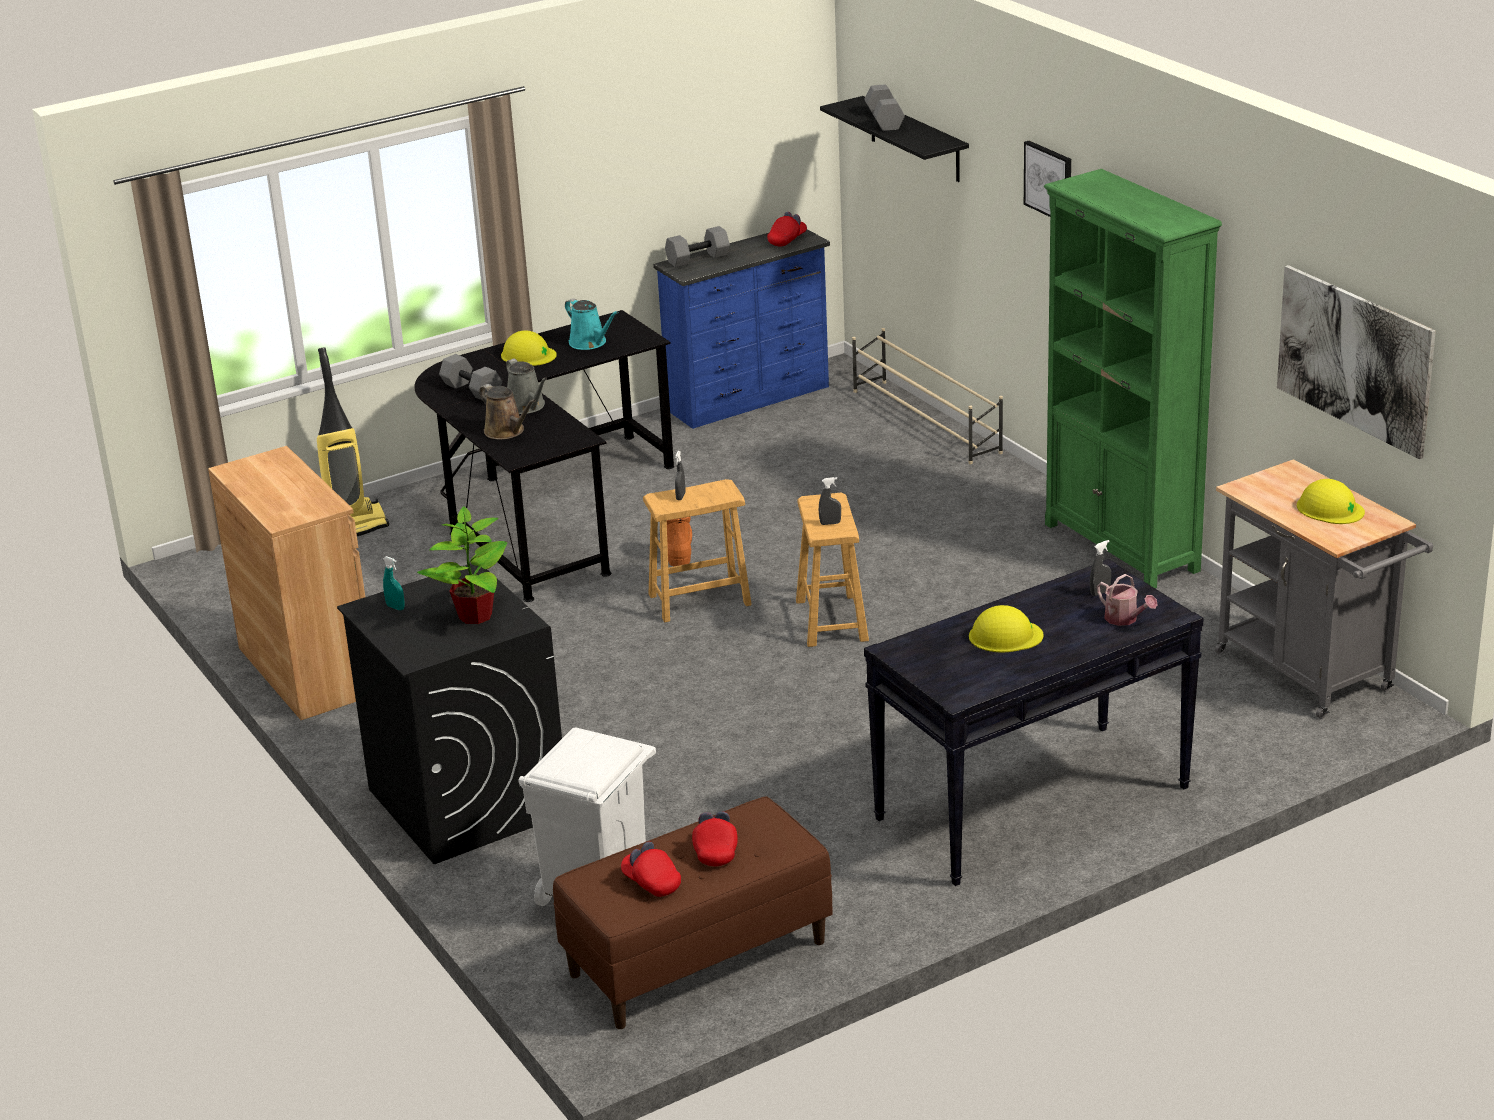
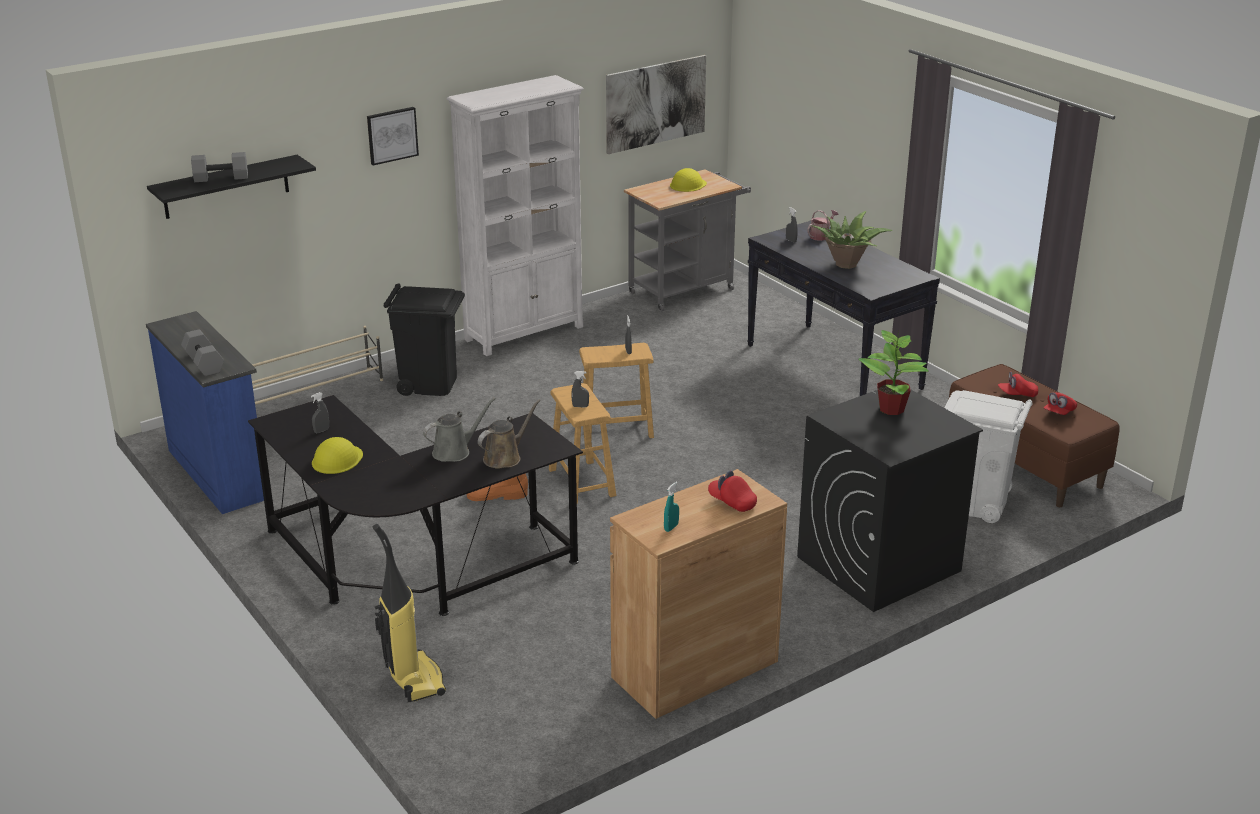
camera: 95 degrees left, 0 degrees up
(395, 607) = (887, 441): turquoise spray bottle -> turquoise spray bottle (671, 527)
(470, 390) = (410, 482): grey dumbbell -> none
(590, 343) = (321, 431): turquoise watering can -> grey spray bottle
(787, 240) = (182, 327): red cap -> red cap (732, 502)
(962, 493) = (429, 383): none -> black trash can
(1005, 636) = (847, 264): yellow hard hat -> potted plant
(1122, 548) = (525, 333): green bookcase -> white bookcase

